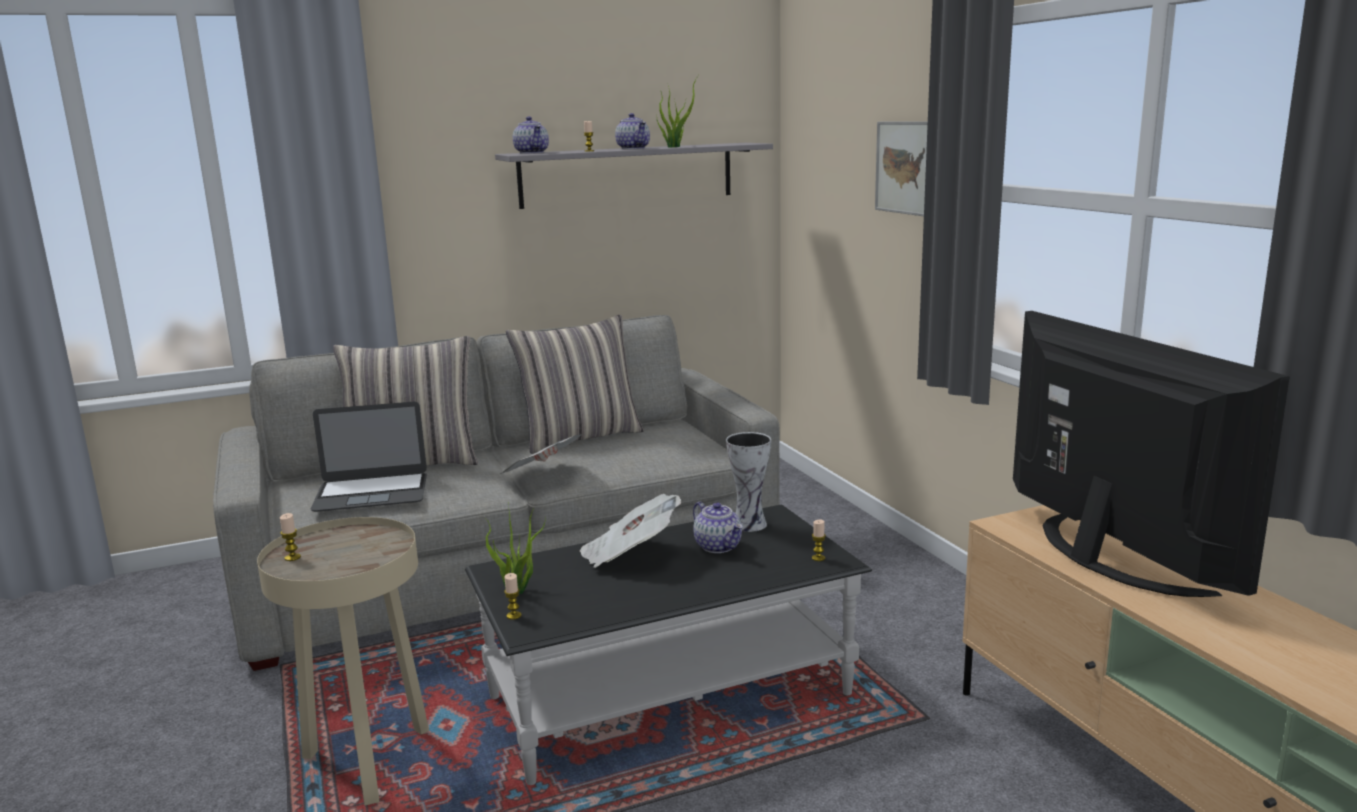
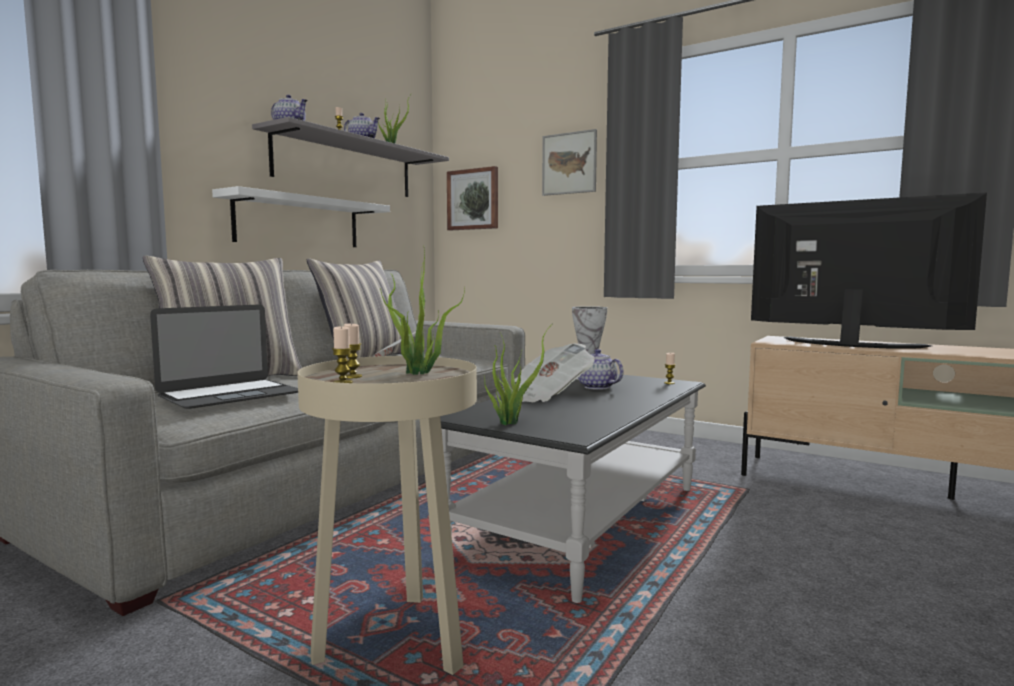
camera: 35 degrees left, 10 degrees down
(366, 553) = (420, 373): none -> potted plant
(514, 615) = (543, 432): candle -> candle (353, 376)
(559, 255) = (299, 222): none -> white shelf
(718, 546) = (596, 387): teapot -> teapot turned 150 degrees counterclockwise
(813, 198) = (473, 199): none -> picture

